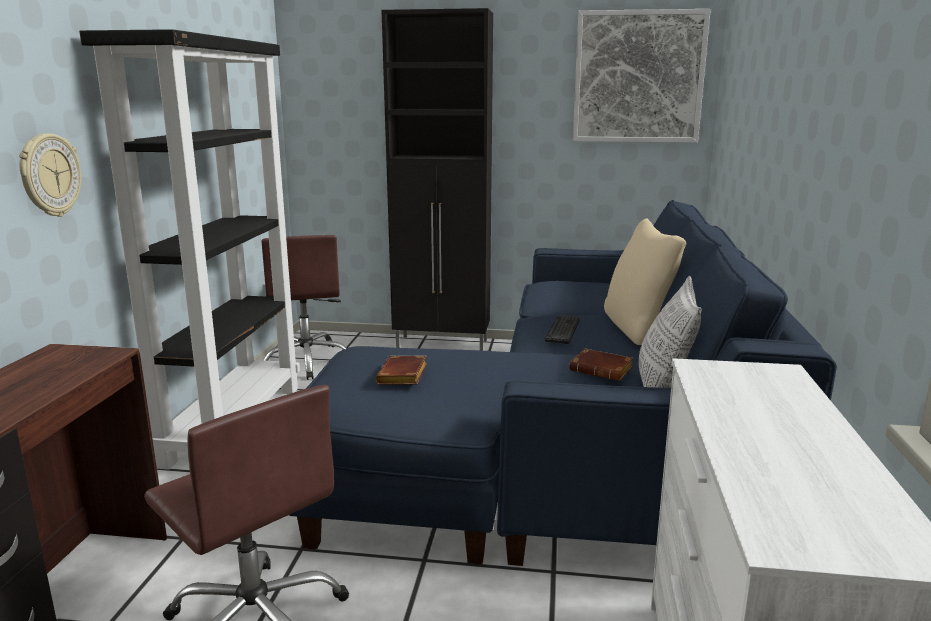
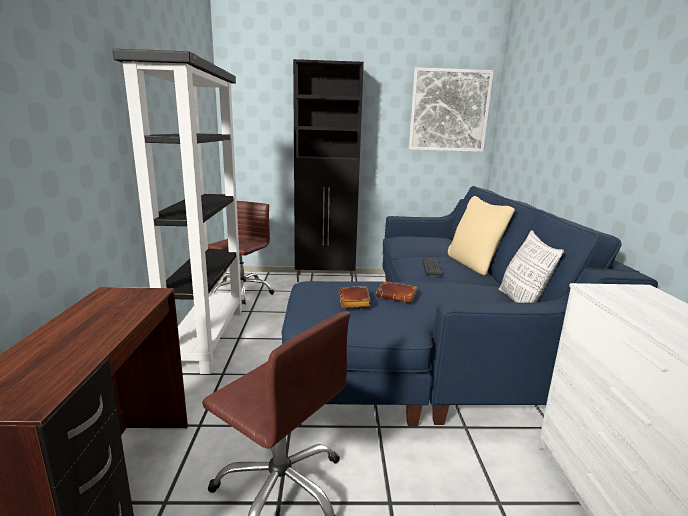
camera: 10 degrees left, 0 degrees up
(49, 175) = (94, 157): wall clock -> none
(307, 361) = (241, 292): brown office chair -> brown office chair turned 135 degrees counterclockwise
(603, 370) = (479, 292): brown book -> brown book (397, 295)

